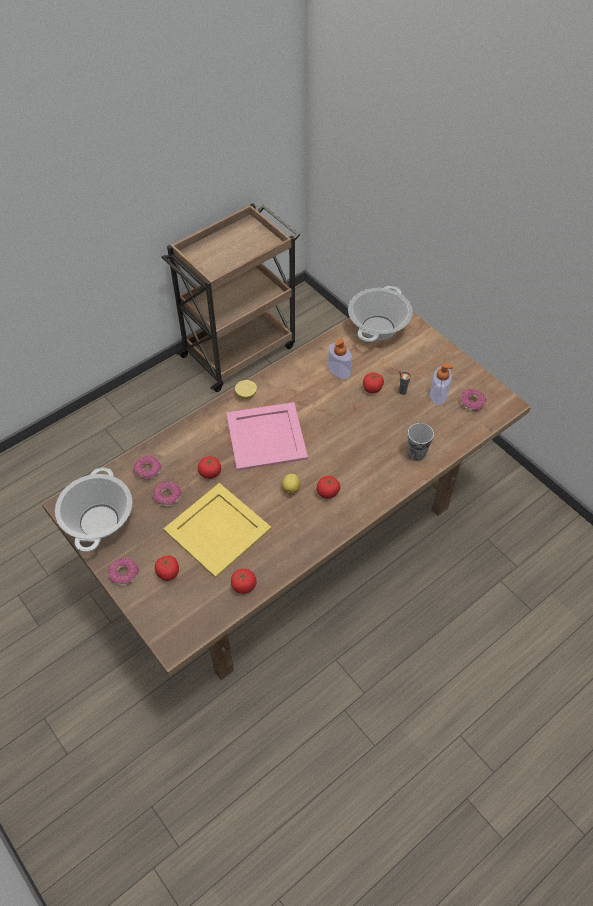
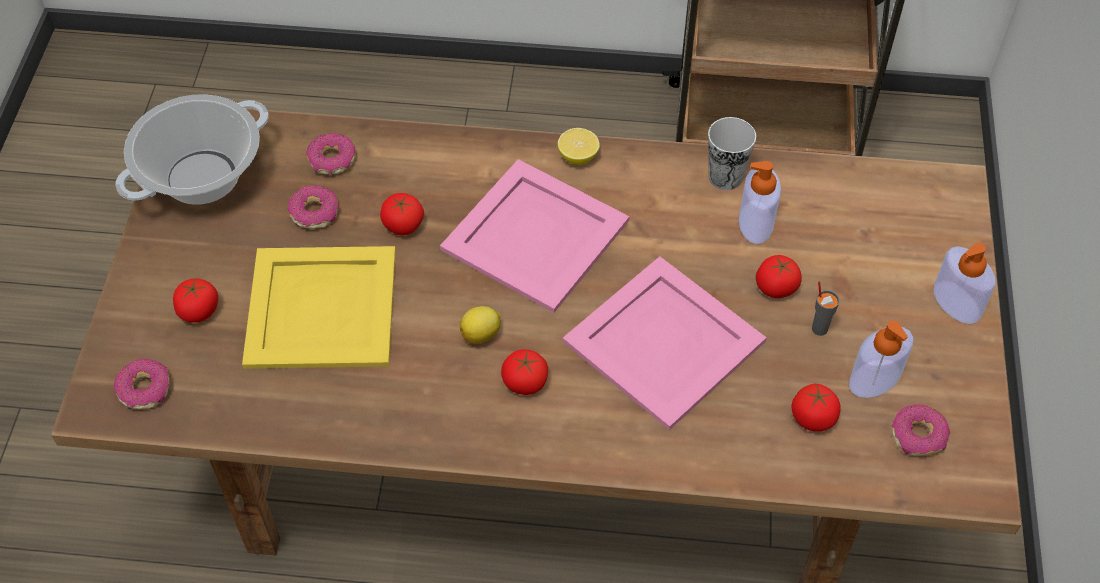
camera: 45 degrees right, 0 degrees up
(124, 574) = (150, 267): donut -> donut (145, 389)
(244, 585) = (264, 410): tomato -> tomato (813, 417)
(357, 437) = (664, 340): none -> pink tray
(377, 328) = (897, 204): cooking pot -> none
(416, 453) = (726, 437): cup -> cup (725, 177)
(434, 348) = (956, 302): none -> soap dispenser

